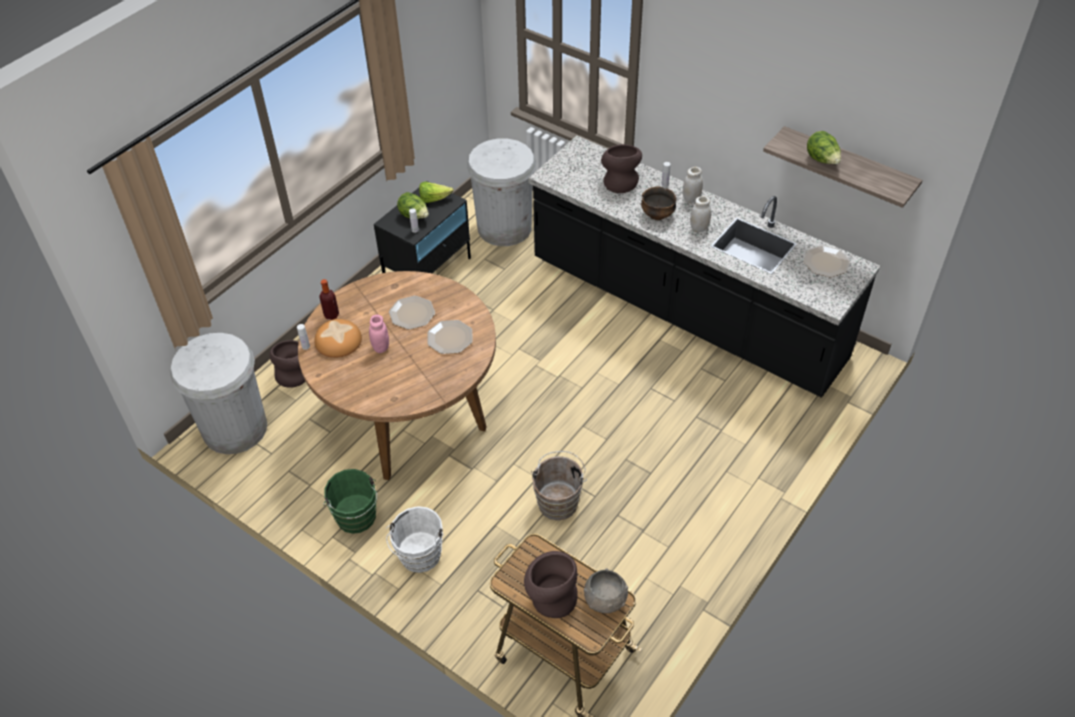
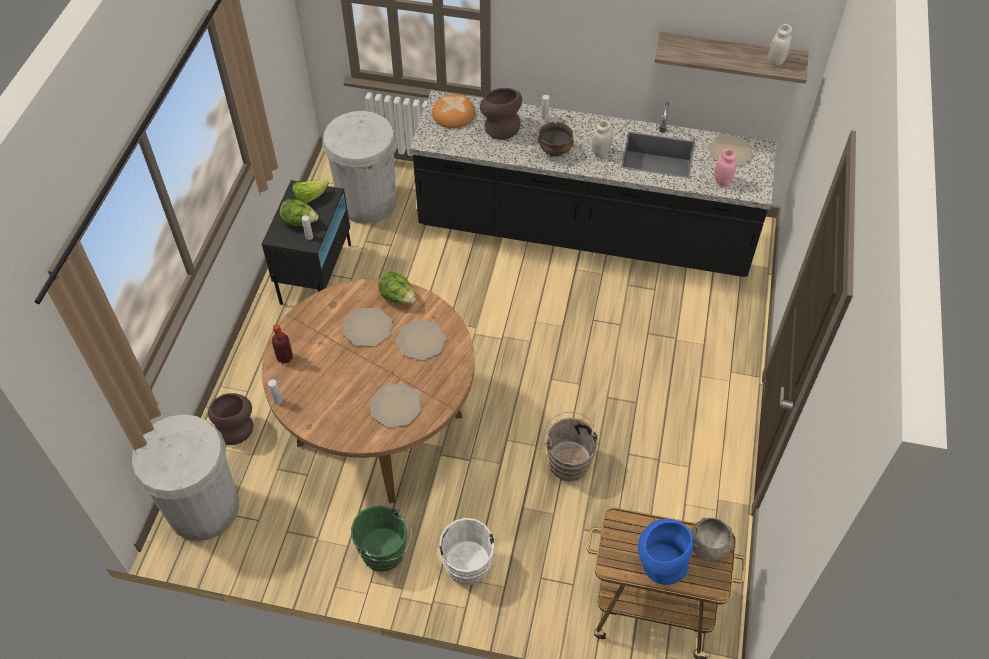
camera: 25 degrees left, 5 degrees up
(338, 341) = (308, 383): bread -> bread (453, 114)
(381, 347) = (357, 374): pink jar -> pink jar (722, 181)
(398, 383) = (396, 406): none -> plate
(550, 597) = (659, 564): brown vase -> blue vase
(691, 199) = (577, 125): white jar -> white jar (776, 61)
(822, 160) = (713, 57): lettuce -> lettuce (398, 298)

